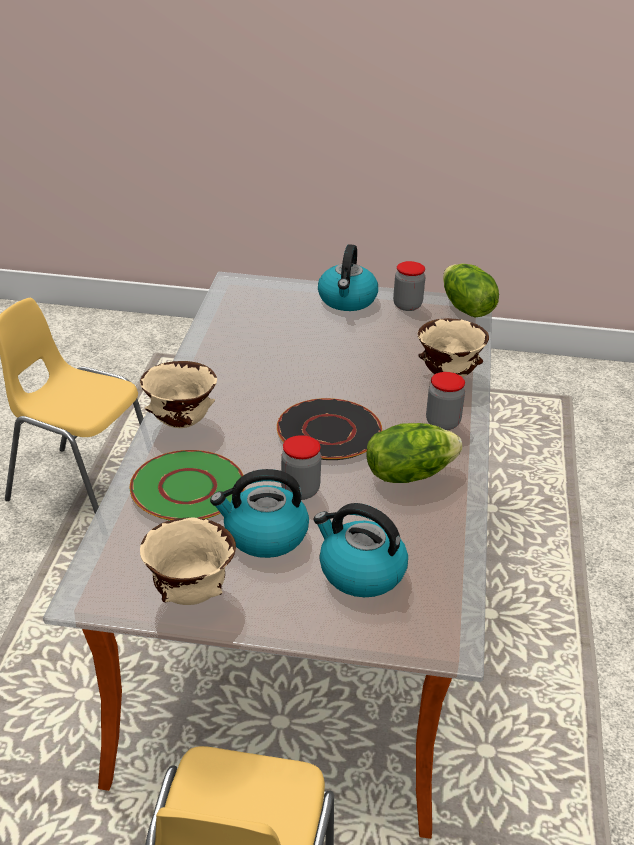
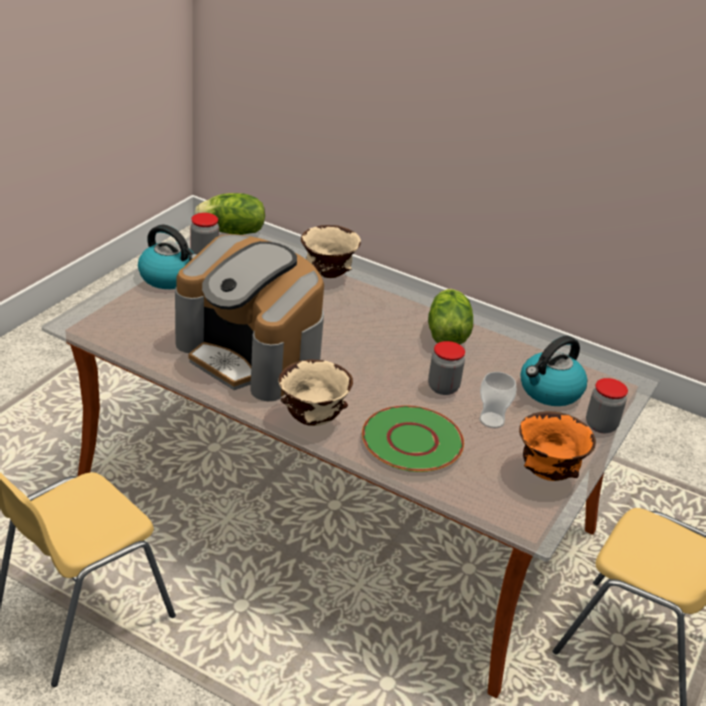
camera: 70 degrees left, 0 degrees up
(190, 594) = (546, 473): beige bowl -> orange bowl
(259, 368) = (251, 355): none -> coffee machine
(264, 536) = (492, 420): kettle -> cup
(328, 431) = (370, 351): black plate -> none
(442, 423) = (390, 299): jar -> jar (601, 425)

